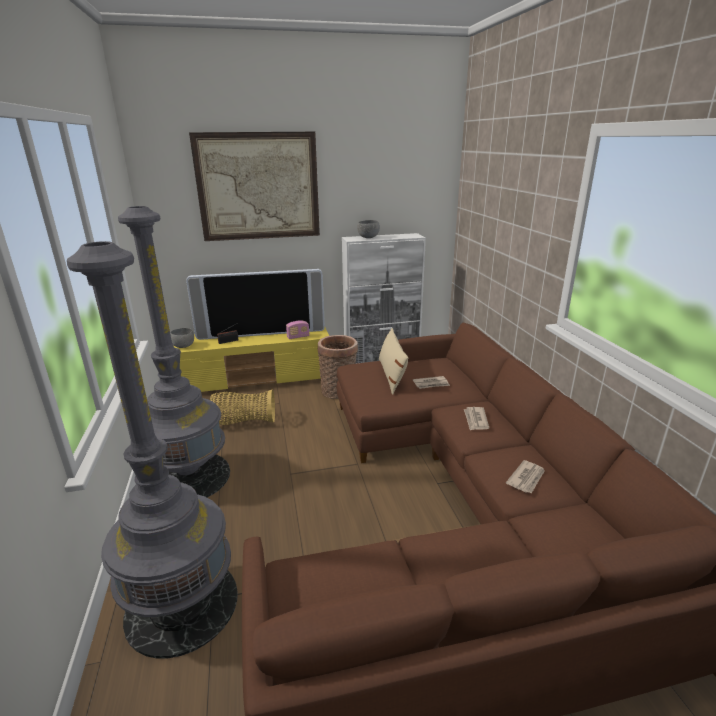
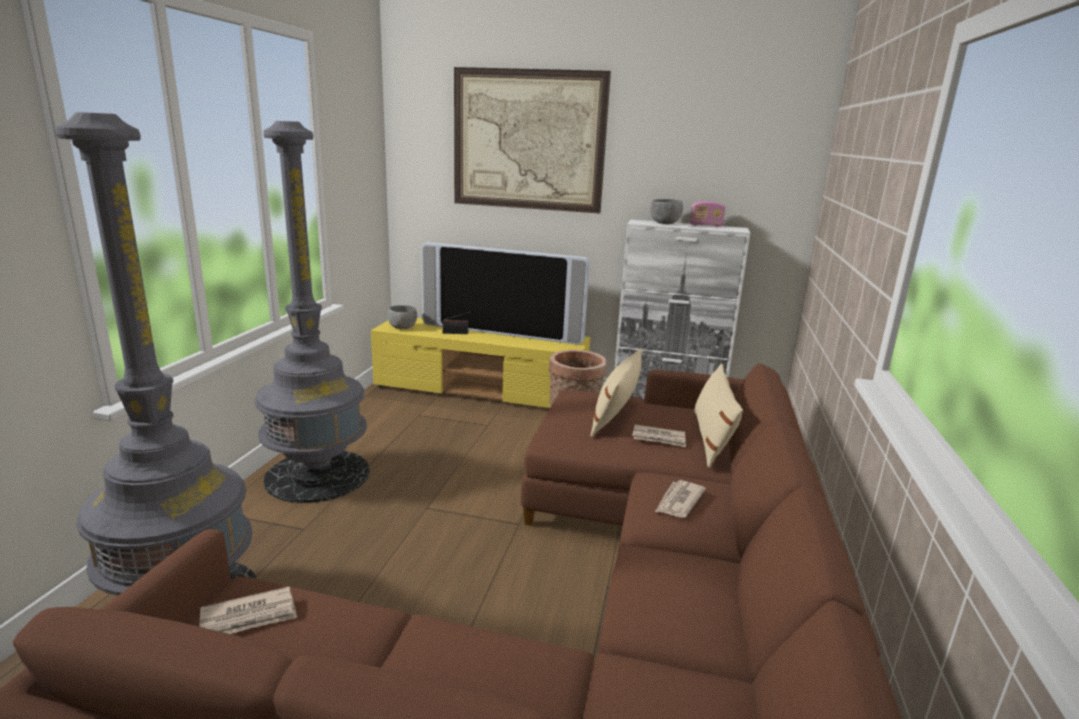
camera: 25 degrees right, 5 degrees down
(243, 421) = (428, 433): basket -> none
(298, 337) = (541, 345): radio -> radio (706, 225)
(456, 375) = (711, 438): none -> beige pillow
(526, 478) = (675, 605): newspaper -> newspaper (249, 617)

